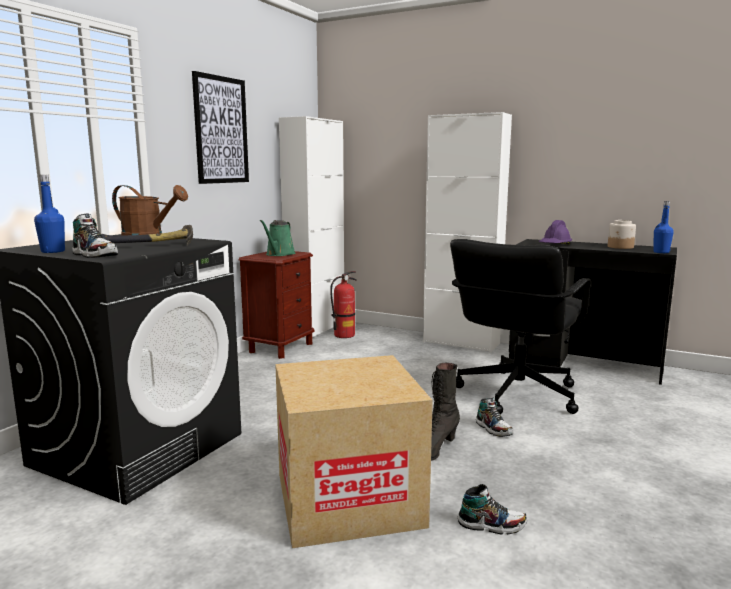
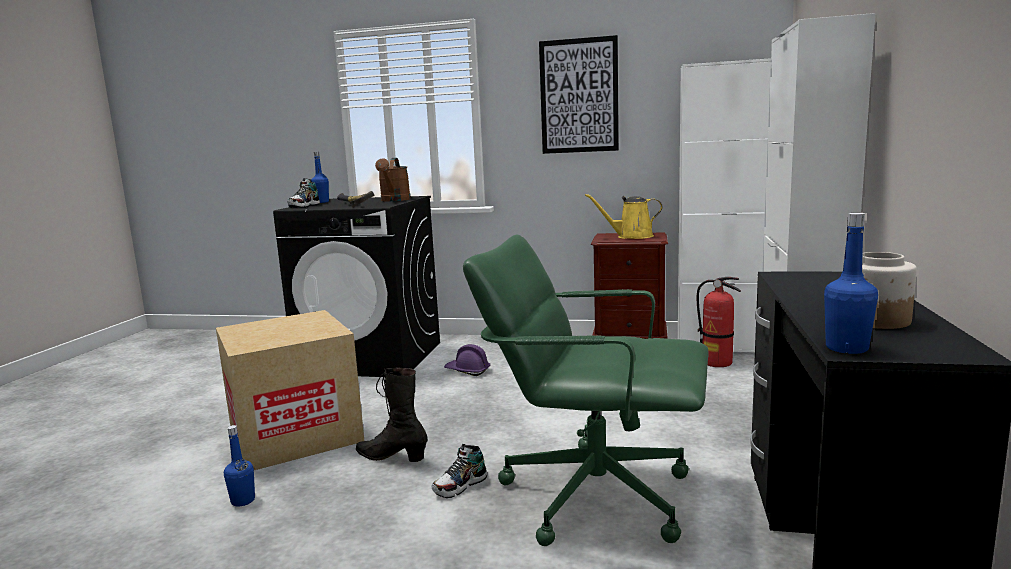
camera: 75 degrees right, 0 degrees up
(279, 254) = (631, 237): green watering can -> yellow watering can
(491, 525) = (243, 501): shoe -> blue bottle
(516, 394) = (594, 494): black office chair -> green office chair
(555, 245) = (804, 286): purple hard hat -> purple hard hat (467, 371)

